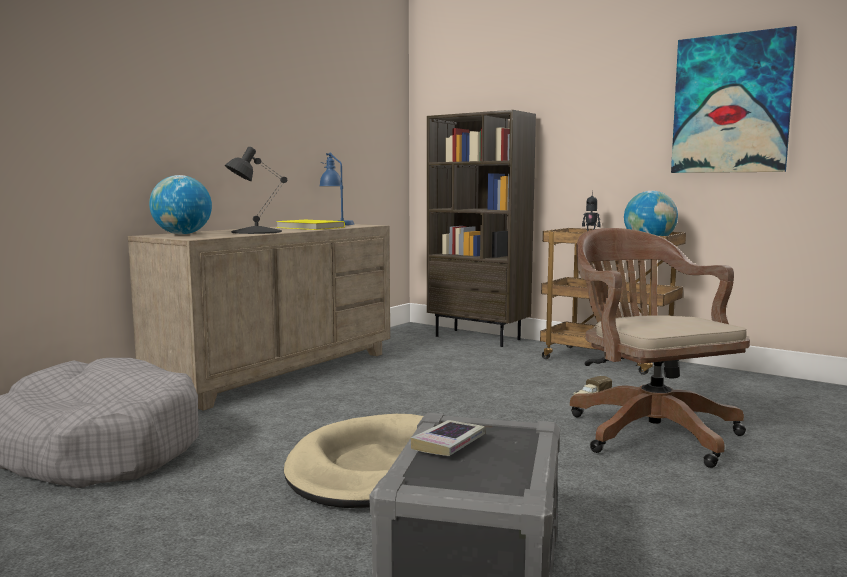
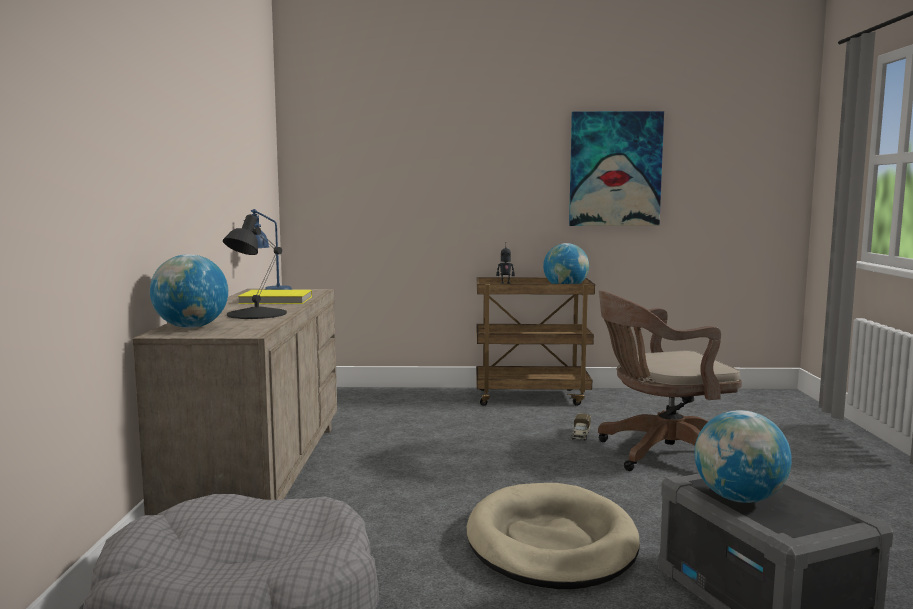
camera: 35 degrees left, 0 degrees up
(449, 444) = (739, 498): book -> globe
(478, 338) = (388, 394): brown bookcase -> none
(647, 431) = (661, 454): brown office chair -> brown office chair turned 45 degrees counterclockwise

